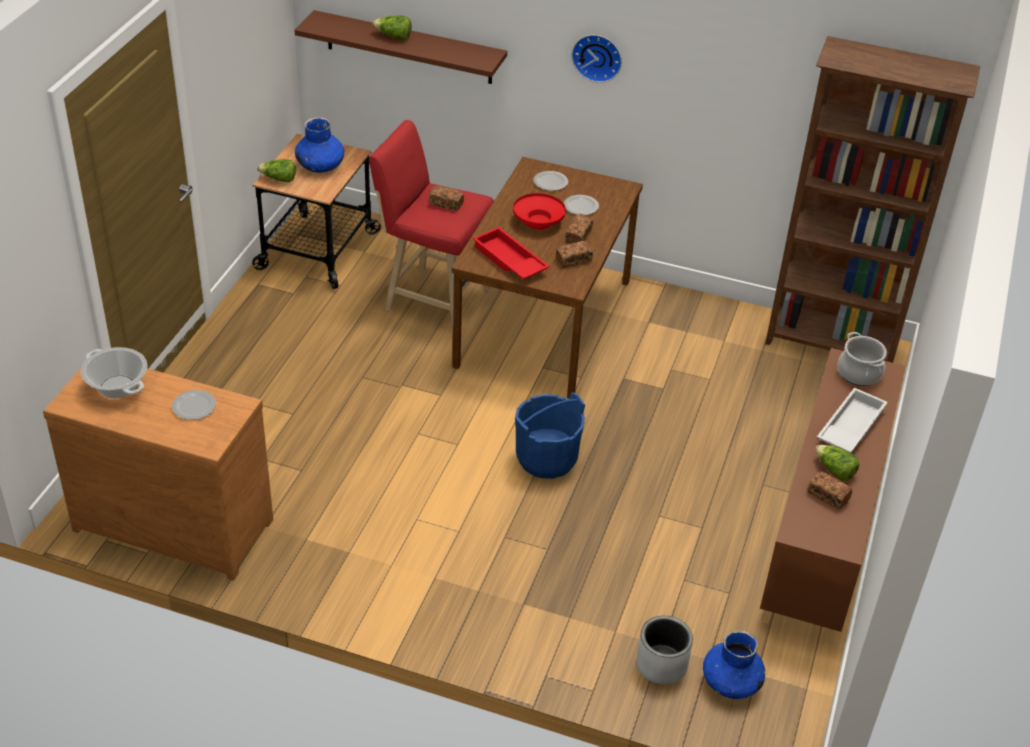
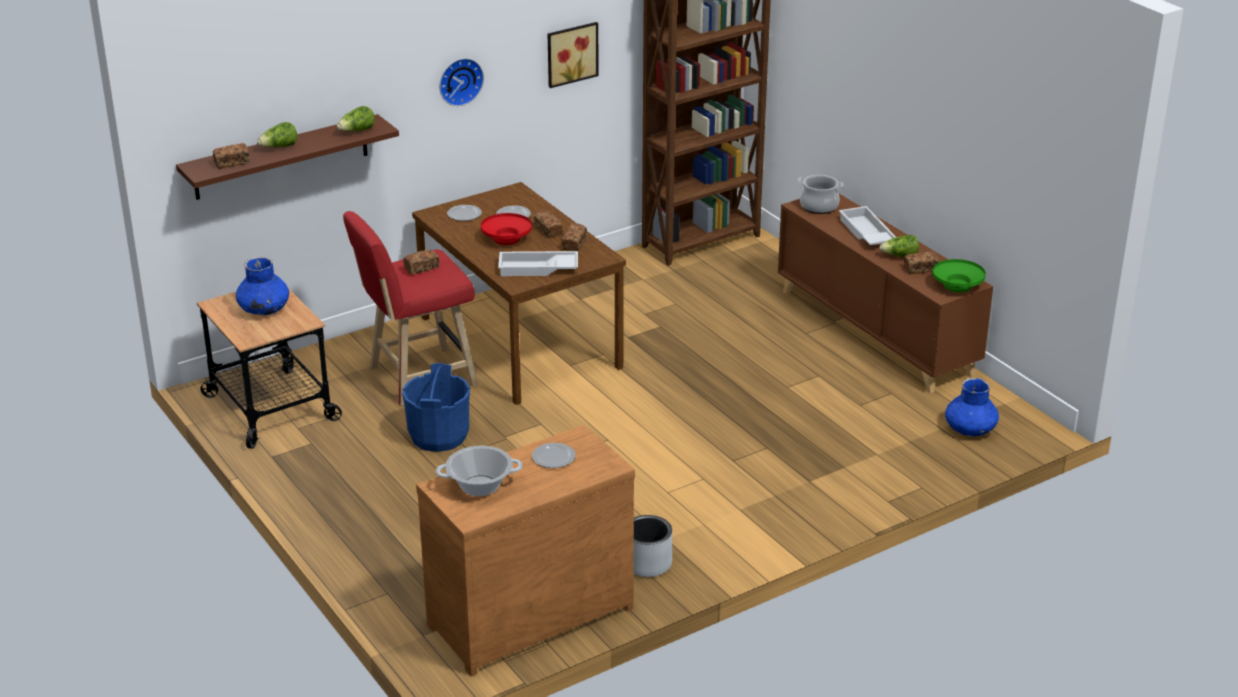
camera: 50 degrees left, 10 degrees down
(279, 179) = (252, 335): lettuce -> lettuce (357, 131)
(343, 30) = (232, 163): none -> bread
(508, 260) = (537, 269): red tray -> white tray
(546, 458) = (672, 407): blue bucket -> blue bucket (438, 436)
(661, 665) = (927, 449): grey planter -> grey planter (647, 564)
(730, 84) = (571, 53): none -> picture
(828, 537) = (957, 285): none -> green bowl

